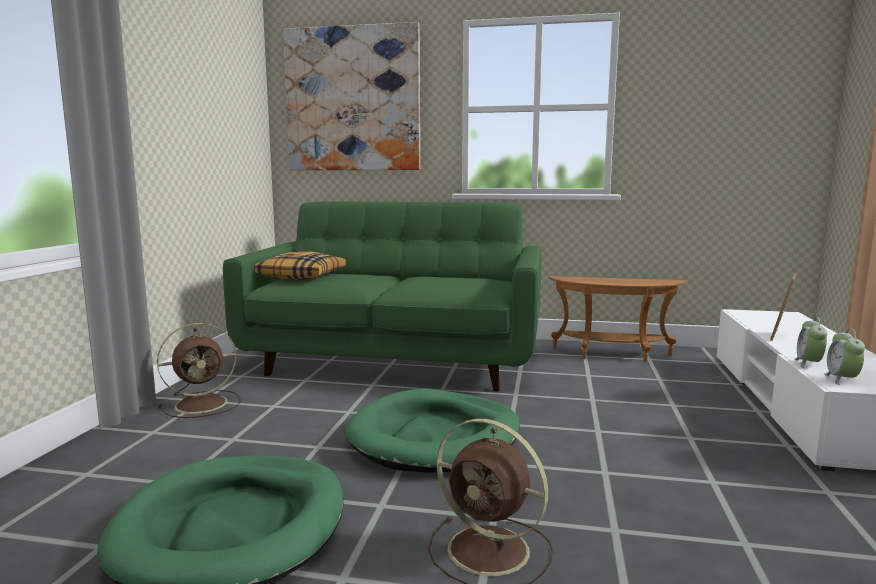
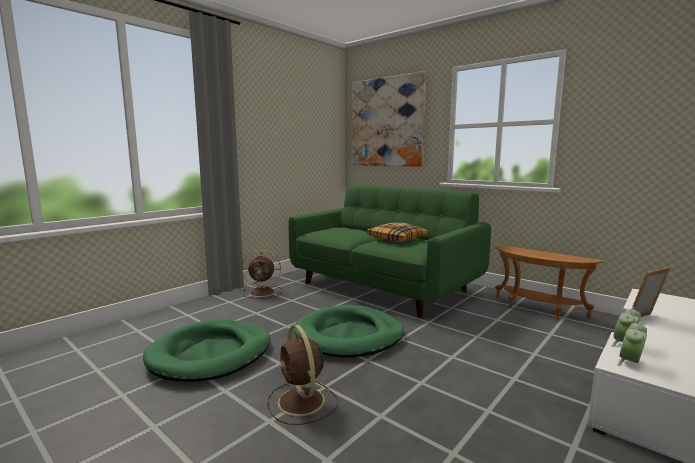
camera: 30 degrees right, 0 degrees up
(302, 276) = (332, 229): pillow -> pillow (397, 239)

